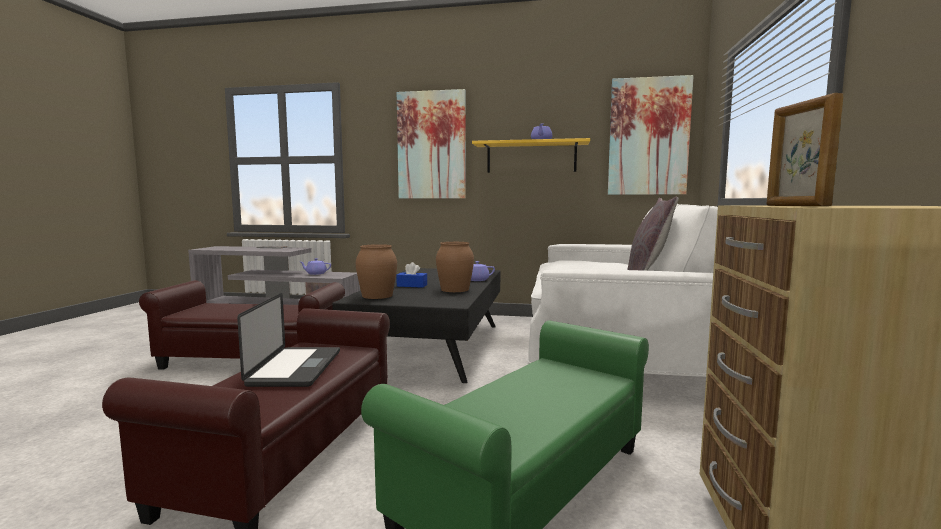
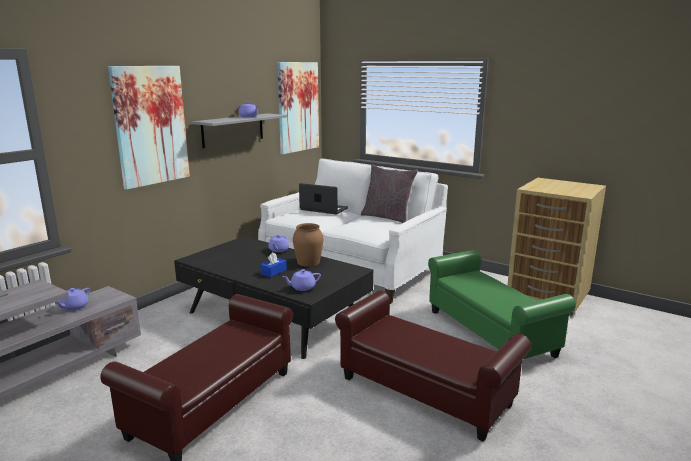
camera: 65 degrees left, 10 degrees up
(295, 368) = (417, 340): laptop -> laptop (323, 209)
(377, 296) = (302, 287): brown vase -> purple teapot
(531, 157) = (233, 130): yellow shelf -> grey shelf
(795, 206) = (567, 193): picture frame -> none

